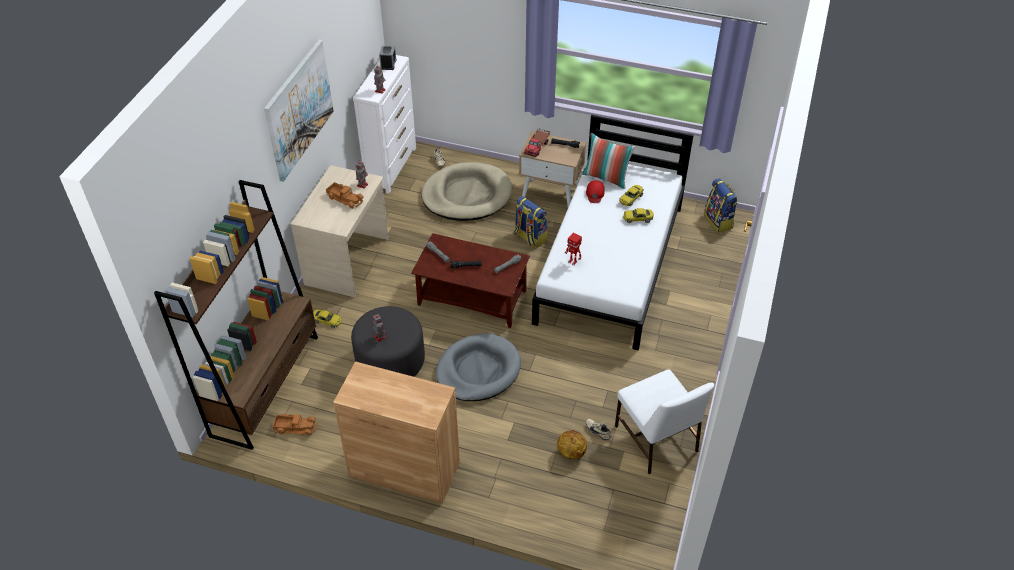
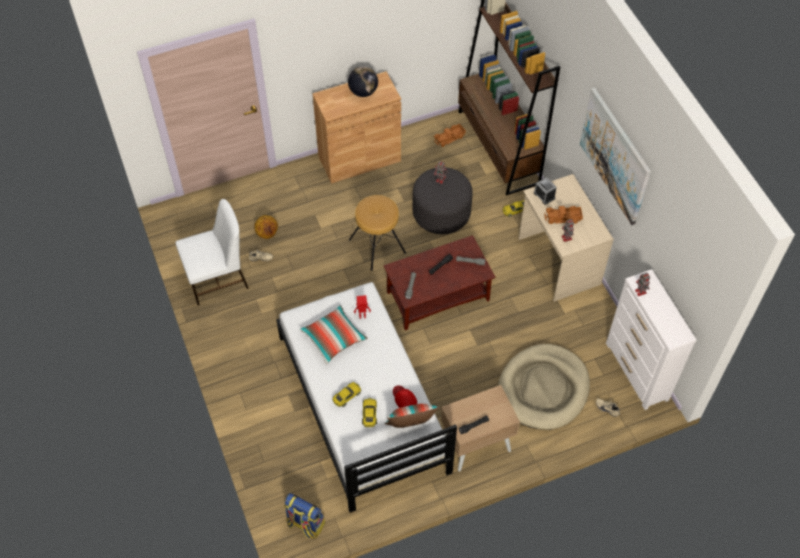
camera: 140 degrees right, 10 degrees up
(383, 393) = (363, 92): none -> globe
(388, 64) = (674, 327): alarm clock -> alarm clock (544, 195)
(478, 370) = (377, 246): grey dog bed -> brown stool
(529, 238) = (449, 382): backpack -> none
(537, 146) = (495, 406): toy truck -> none
(611, 261) = (333, 338): none -> pillow
(656, 440) = (217, 278): white chair -> white chair turned 135 degrees clockwise

